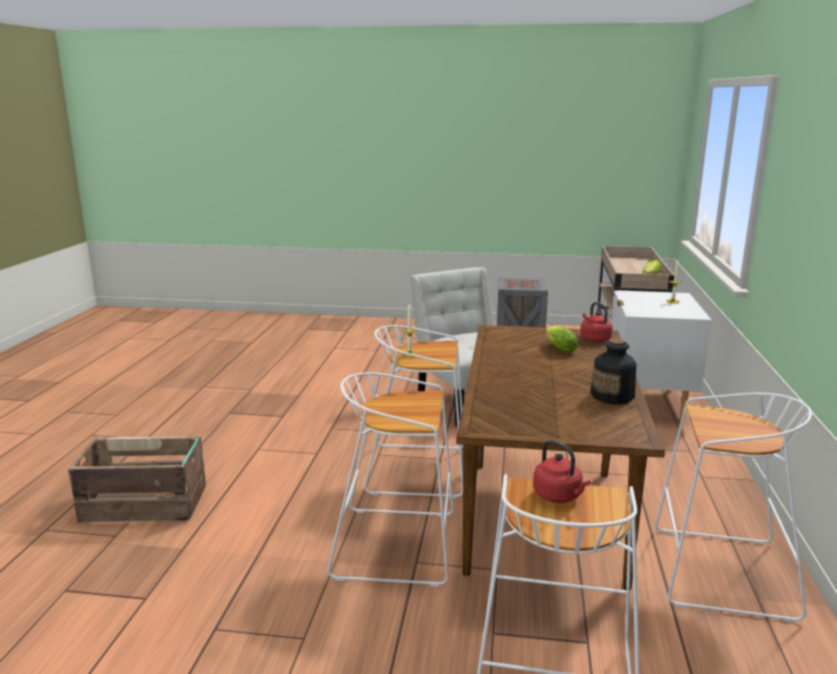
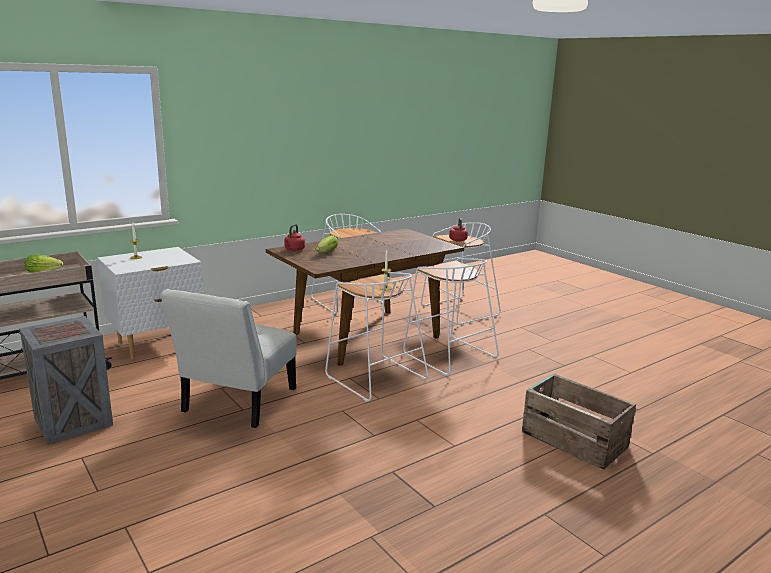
camera: 135 degrees left, 0 degrees up
(612, 396) = (372, 237): bottle -> none

